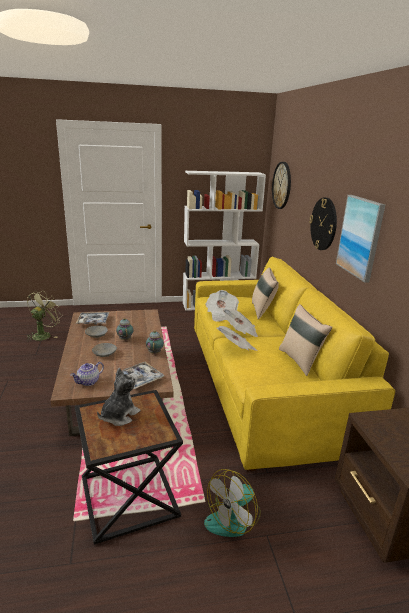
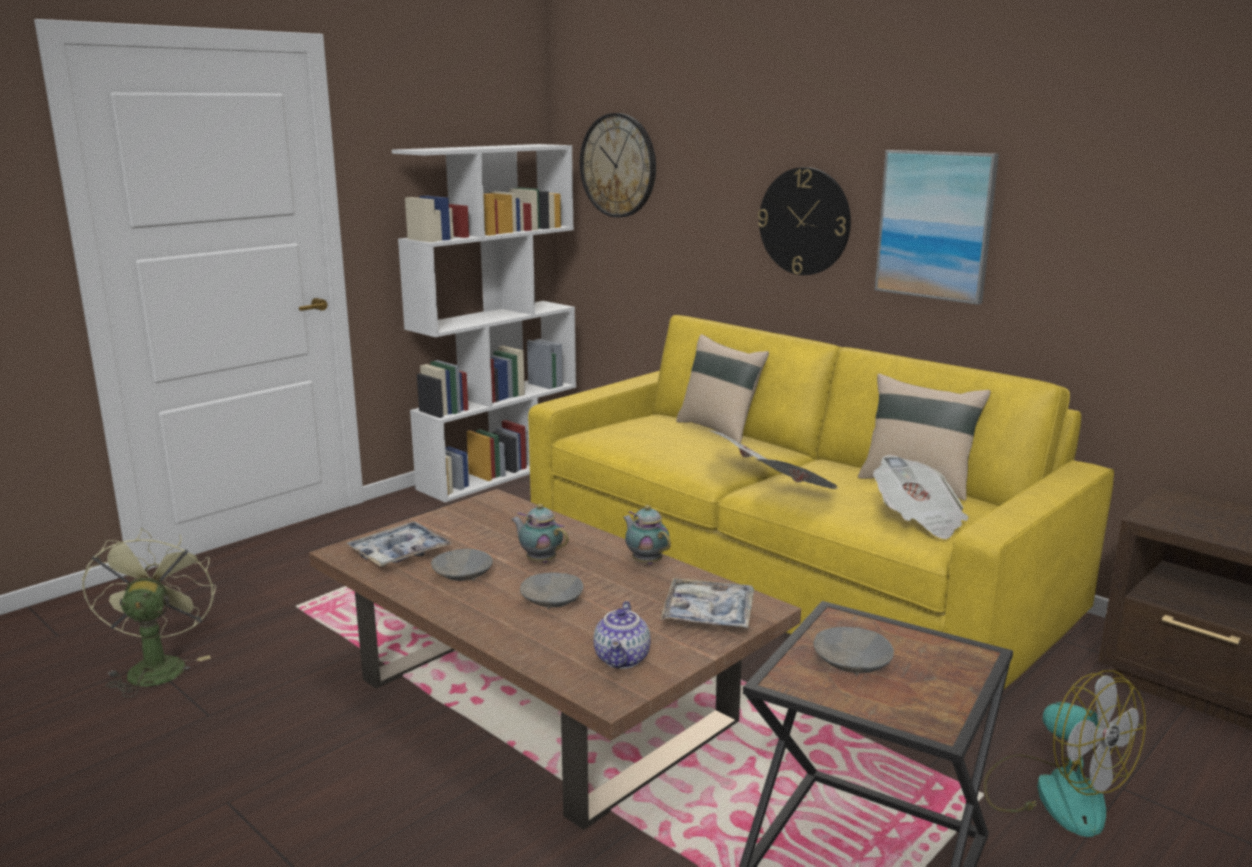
camera: 35 degrees left, 5 degrees down
(119, 415) = (851, 663): plush toy -> grey bowl
(221, 314) = (667, 454): newspaper -> newspaper (918, 520)
(234, 518) = (1053, 793): fan -> fan turned 45 degrees counterclockwise

